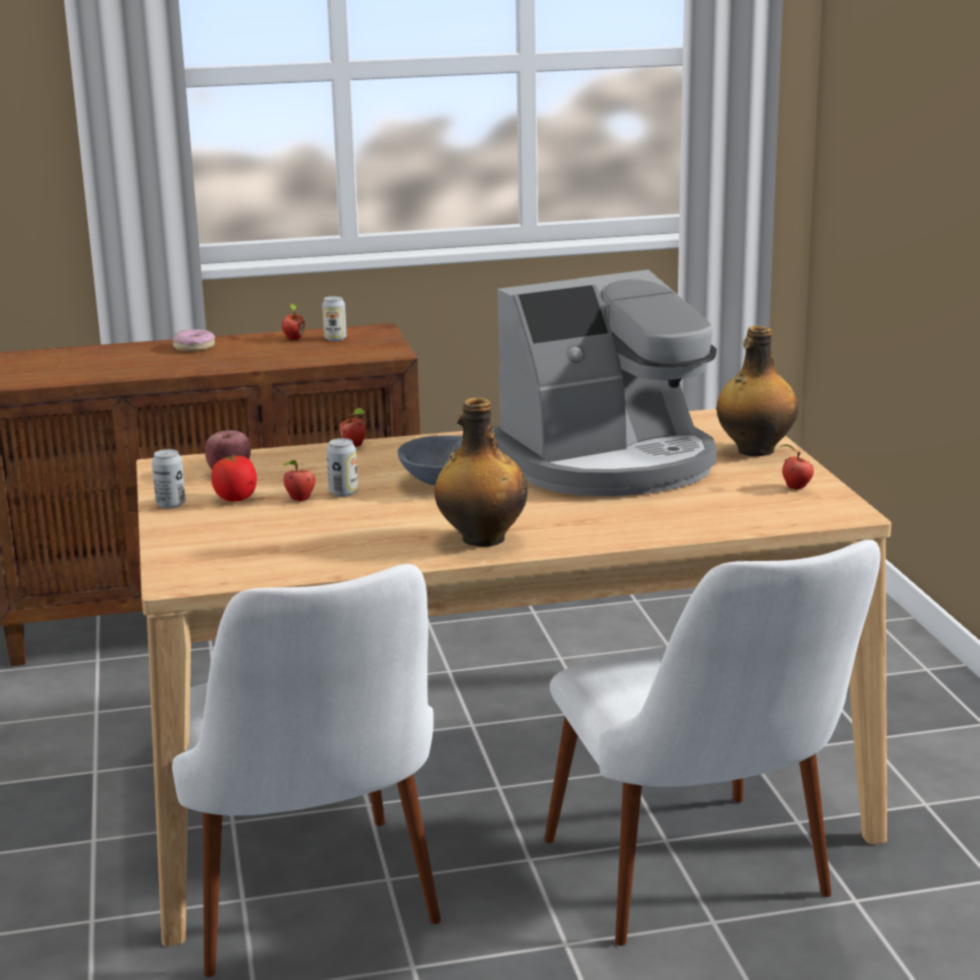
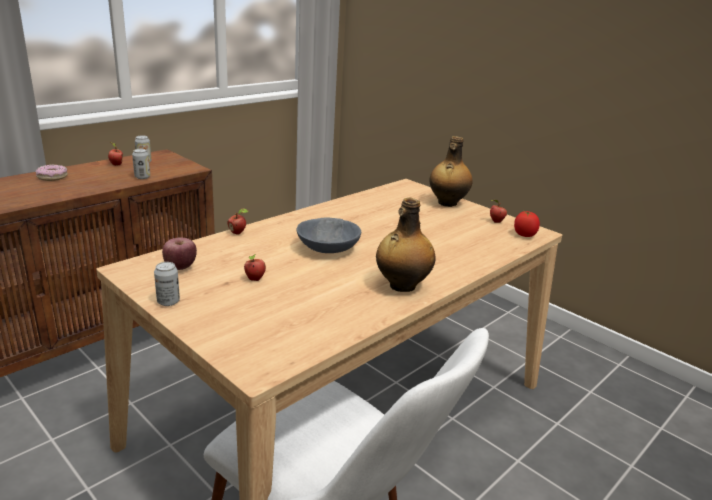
camera: 35 degrees left, 5 degrees up
(236, 499) = (211, 287): tomato -> tomato (524, 235)
(343, 492) = (276, 268): can -> can (142, 177)
(608, 464) = (393, 222): coffee machine -> none
(705, 893) = (499, 444): white chair -> none

